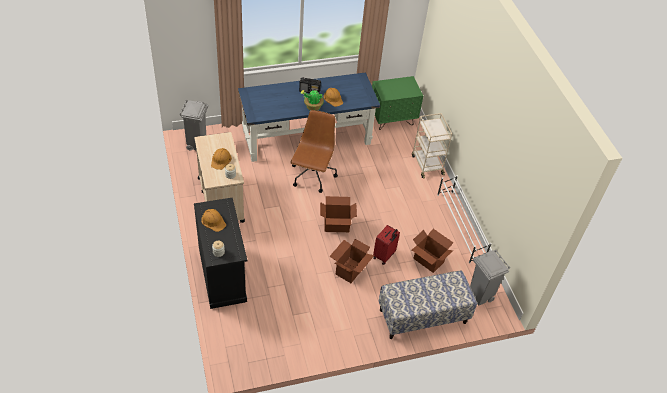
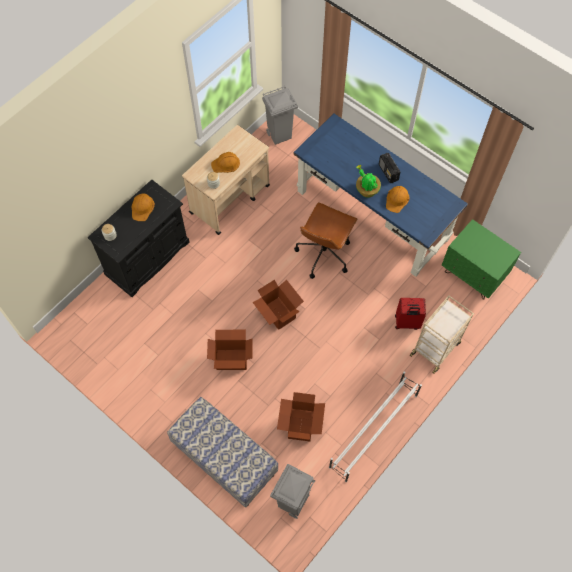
camera: 60 degrees right, 15 degrees up
(312, 176) = (323, 253): brown office chair -> brown office chair turned 135 degrees clockwise
(384, 256) = (274, 379): red suitcase -> red suitcase (407, 323)

